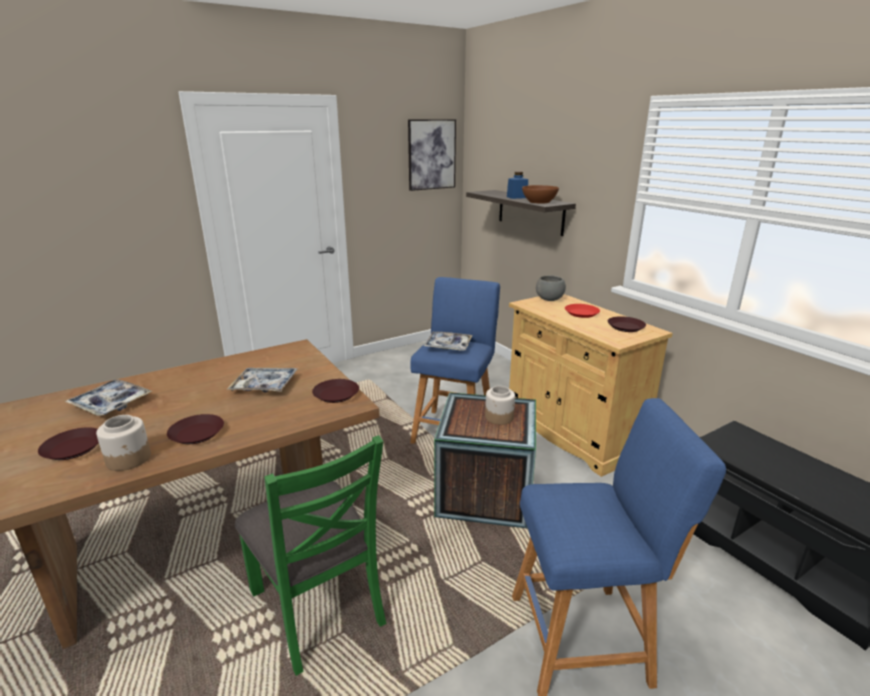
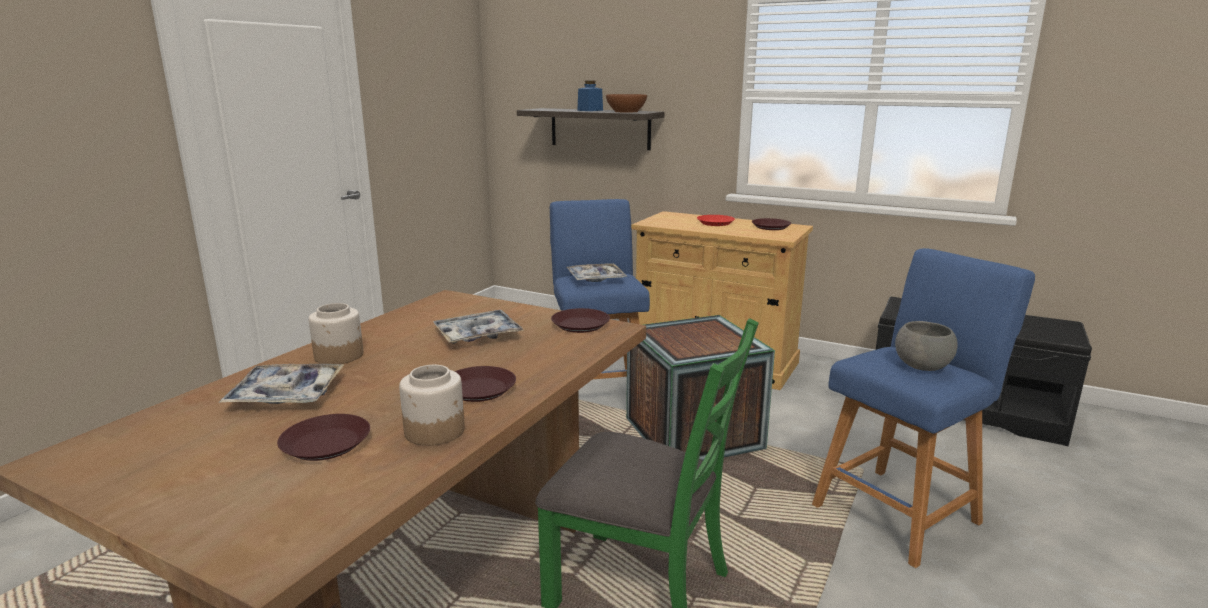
camera: 30 degrees left, 5 degrees down
(431, 154) = (453, 68): picture -> none
(499, 417) = (707, 334): jar -> jar (339, 355)
(549, 299) = (666, 217): grey bowl -> grey bowl (922, 367)

